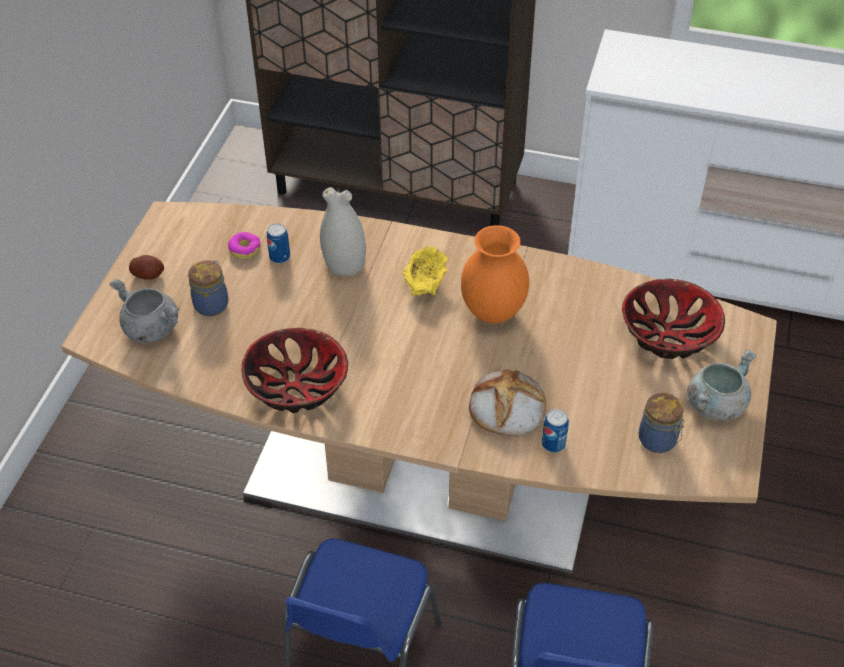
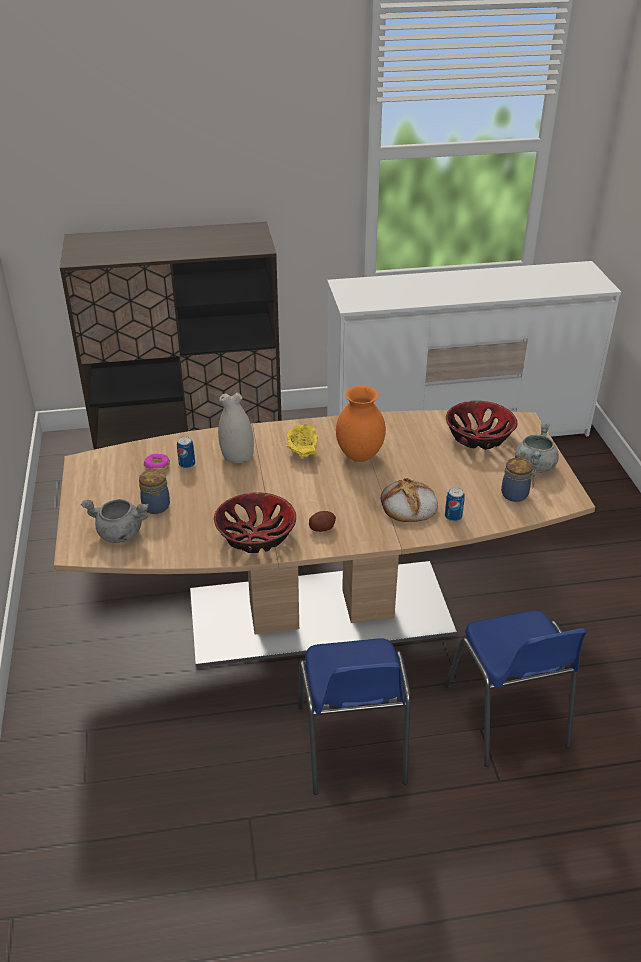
camera: 25 degrees left, 10 degrees down
(148, 275) = (93, 501): potato -> potato (322, 528)

